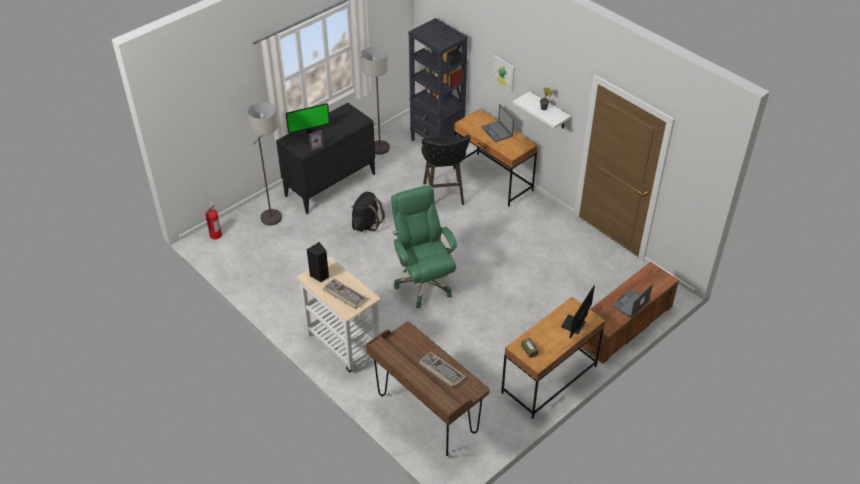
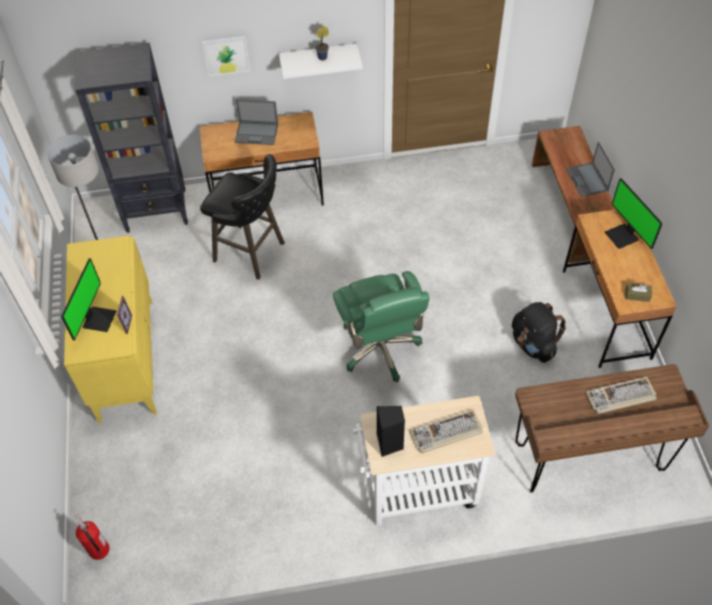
camera: 55 degrees left, 10 degrees up
(274, 214) = (123, 452): grey floor lamp -> none
(330, 185) = (126, 359): black cabinet -> yellow cabinet
(366, 223) = (232, 356): black backpack -> black backpack (533, 344)
(423, 282) = (380, 350): green office chair -> green office chair turned 120 degrees counterclockwise

